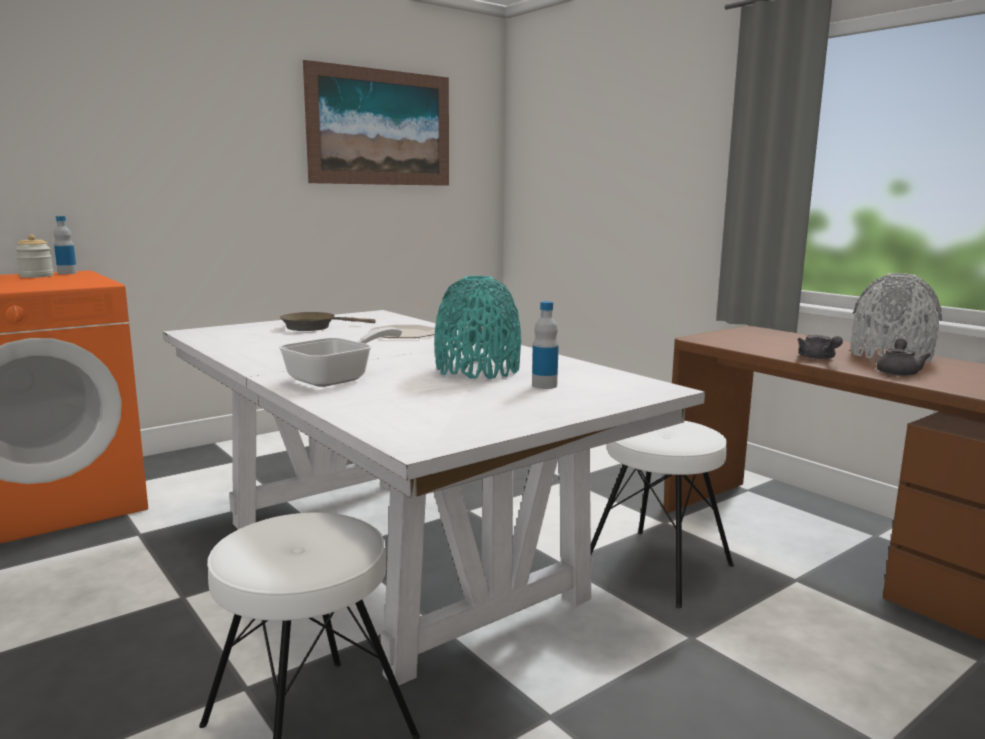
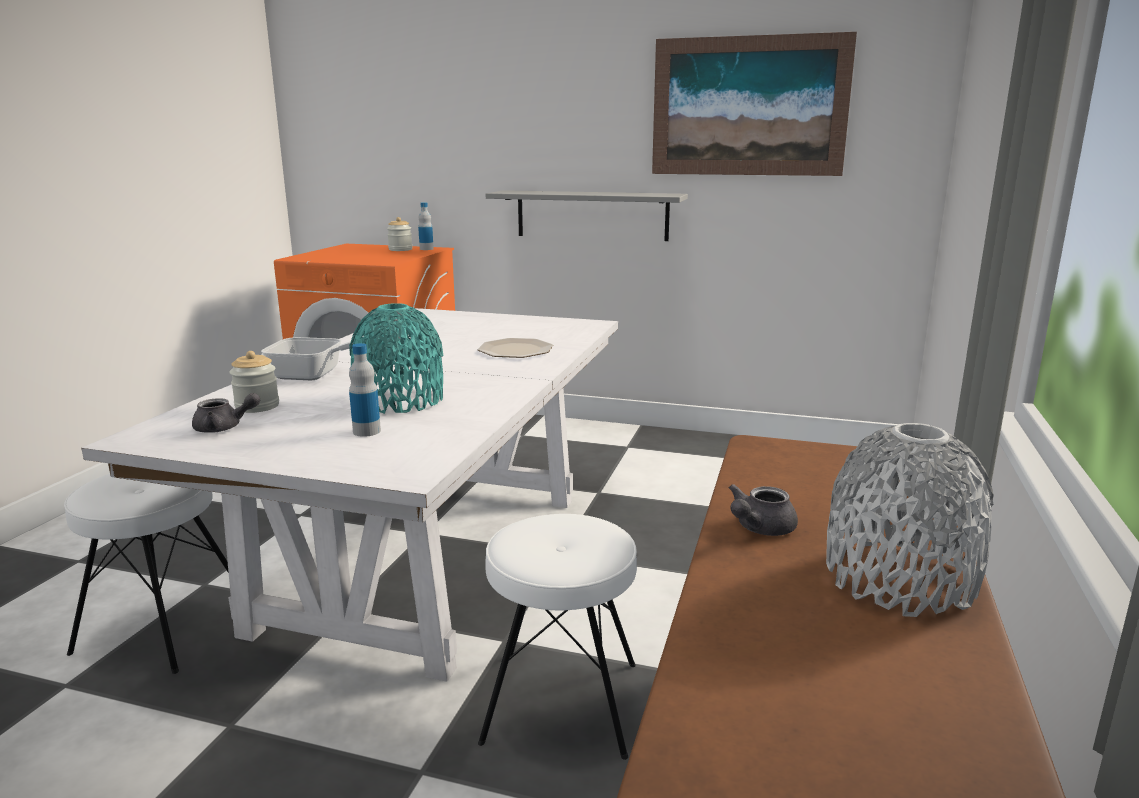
camera: 55 degrees right, 5 degrees up
(253, 224) = (592, 215): none -> grey shelf
(313, 327) = (494, 326): brown frying pan -> none
(401, 401) = (257, 406): none -> jar
(898, 372) = (760, 596): grey teapot -> grey teapot (224, 428)

